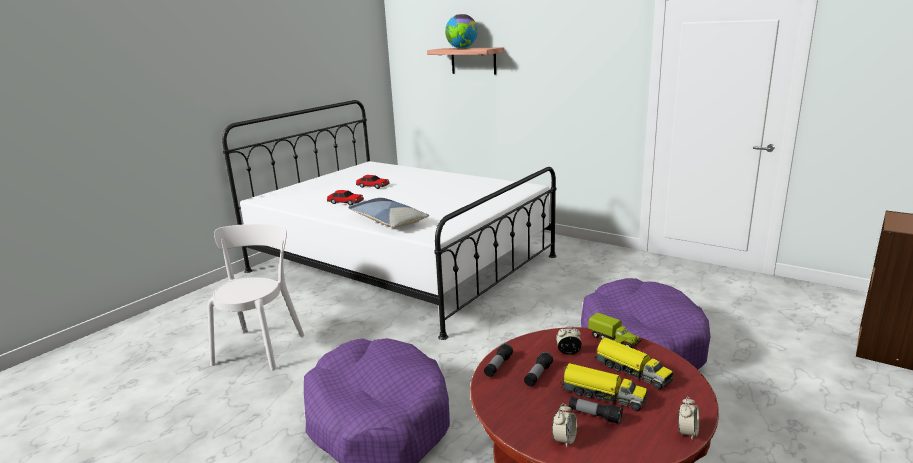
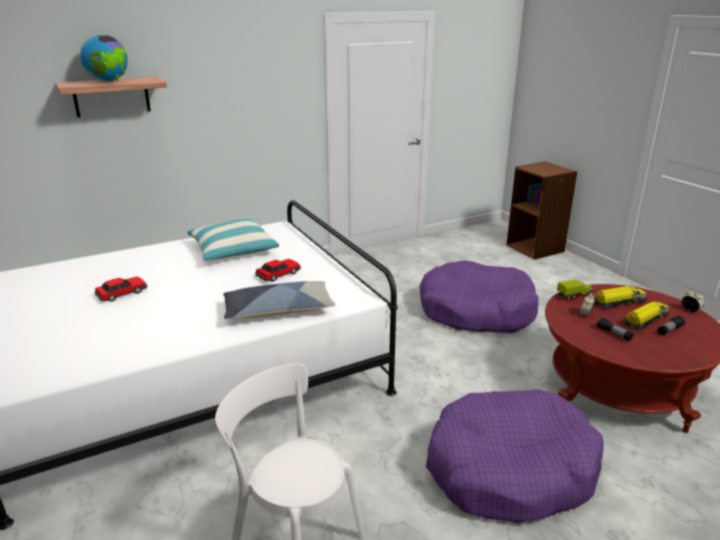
camera: 65 degrees left, 5 degrees up
(346, 202) = (161, 322): toy car -> toy car (279, 274)
(469, 188) = (234, 249): none -> pillow
(498, 366) = (595, 345): flashlight -> none
(564, 439) = (695, 347): alarm clock -> none

